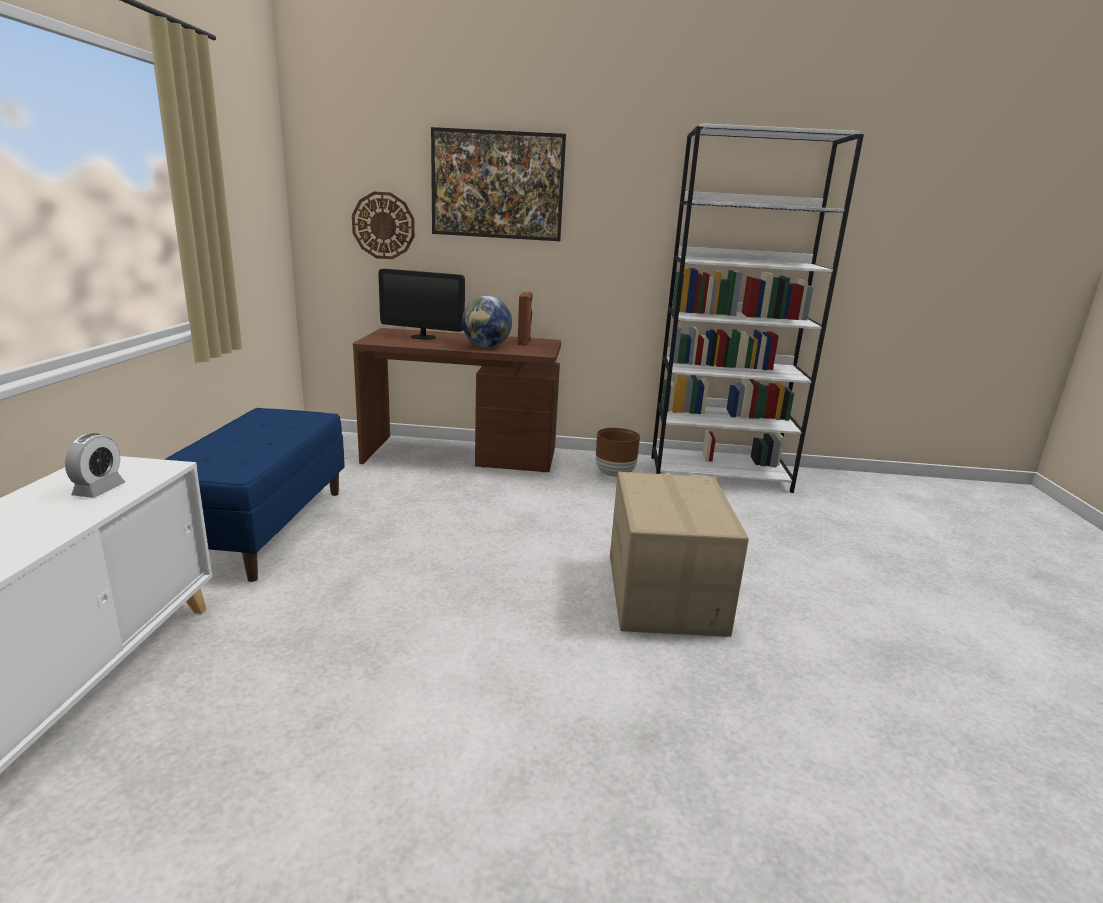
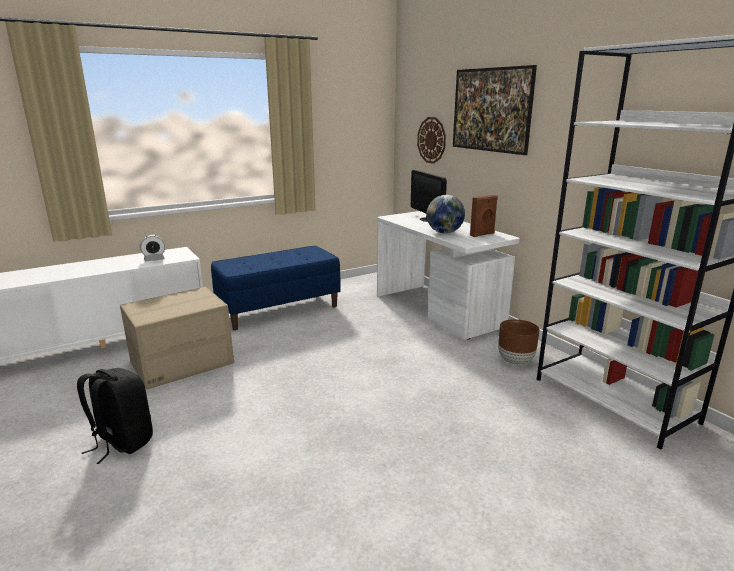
camera: 55 degrees right, 0 degrees up
(454, 797) = (121, 442): none -> black backpack
(461, 455) = (438, 310): brown desk -> white desk
(666, 594) = (369, 440): cardboard box -> cardboard box (182, 363)

